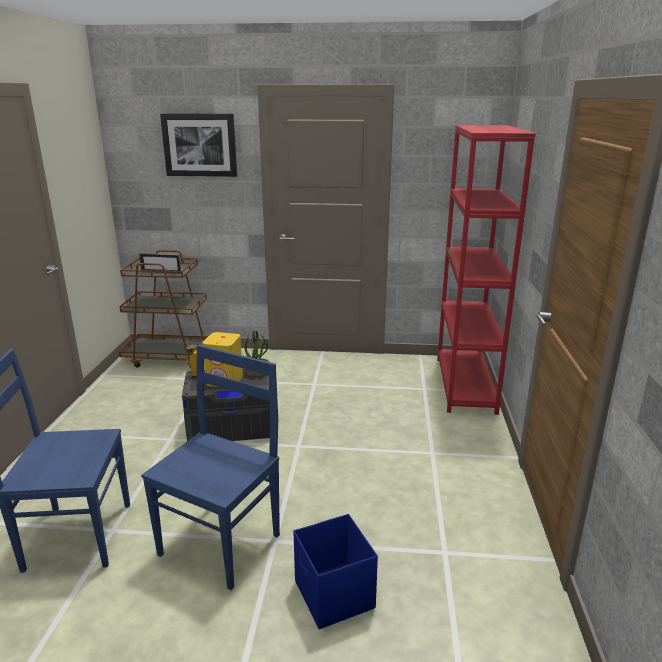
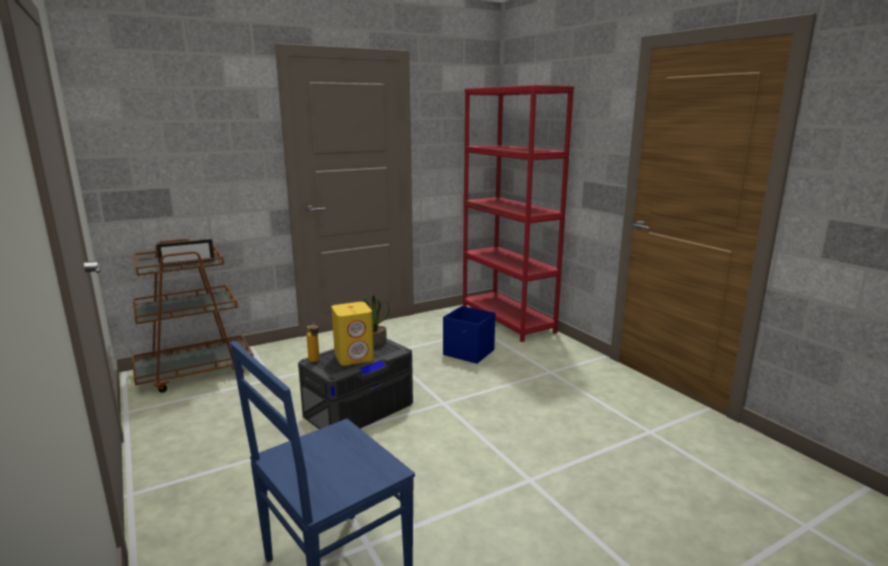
camera: 35 degrees left, 5 degrees down
(199, 145) = (208, 110): picture -> none
(222, 542) = (489, 502): blue chair -> none
(334, 596) = (627, 494): blue storage box -> blue storage box (469, 353)

